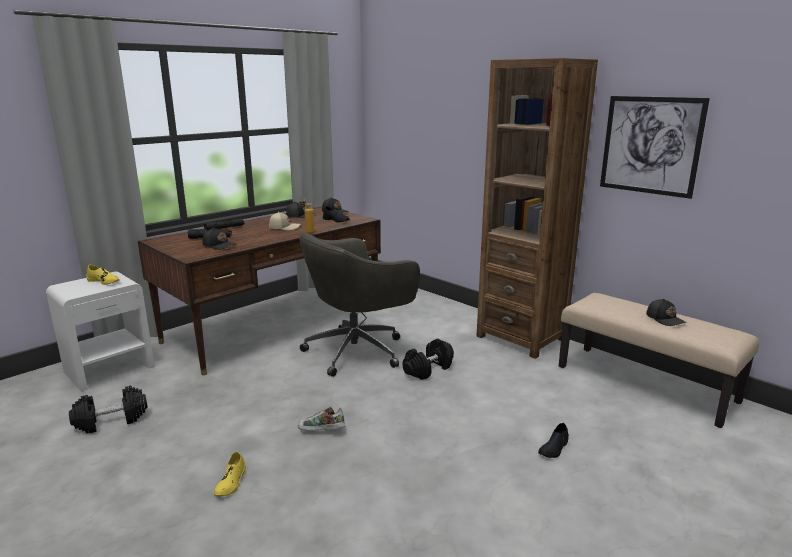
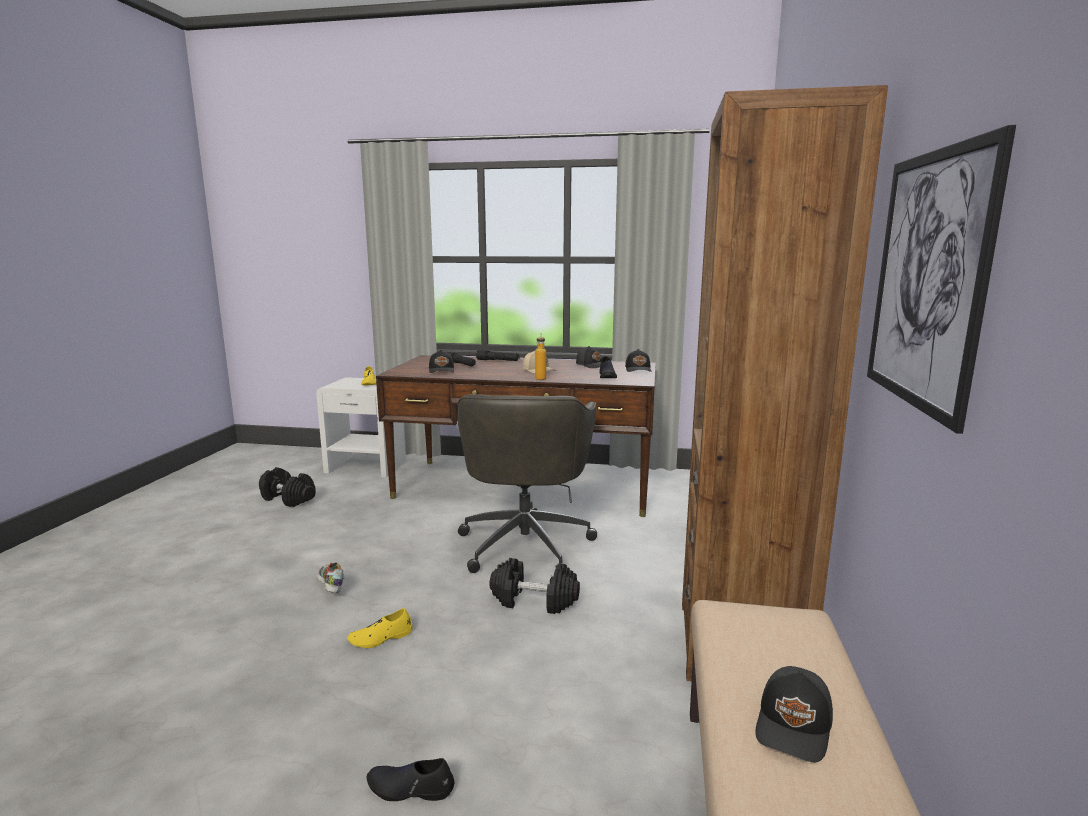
camera: 55 degrees right, 5 degrees down
(231, 482) = (217, 579): yellow shoe -> yellow shoe (381, 638)
(358, 350) = (526, 543): grey office chair -> grey office chair turned 105 degrees counterclockwise

